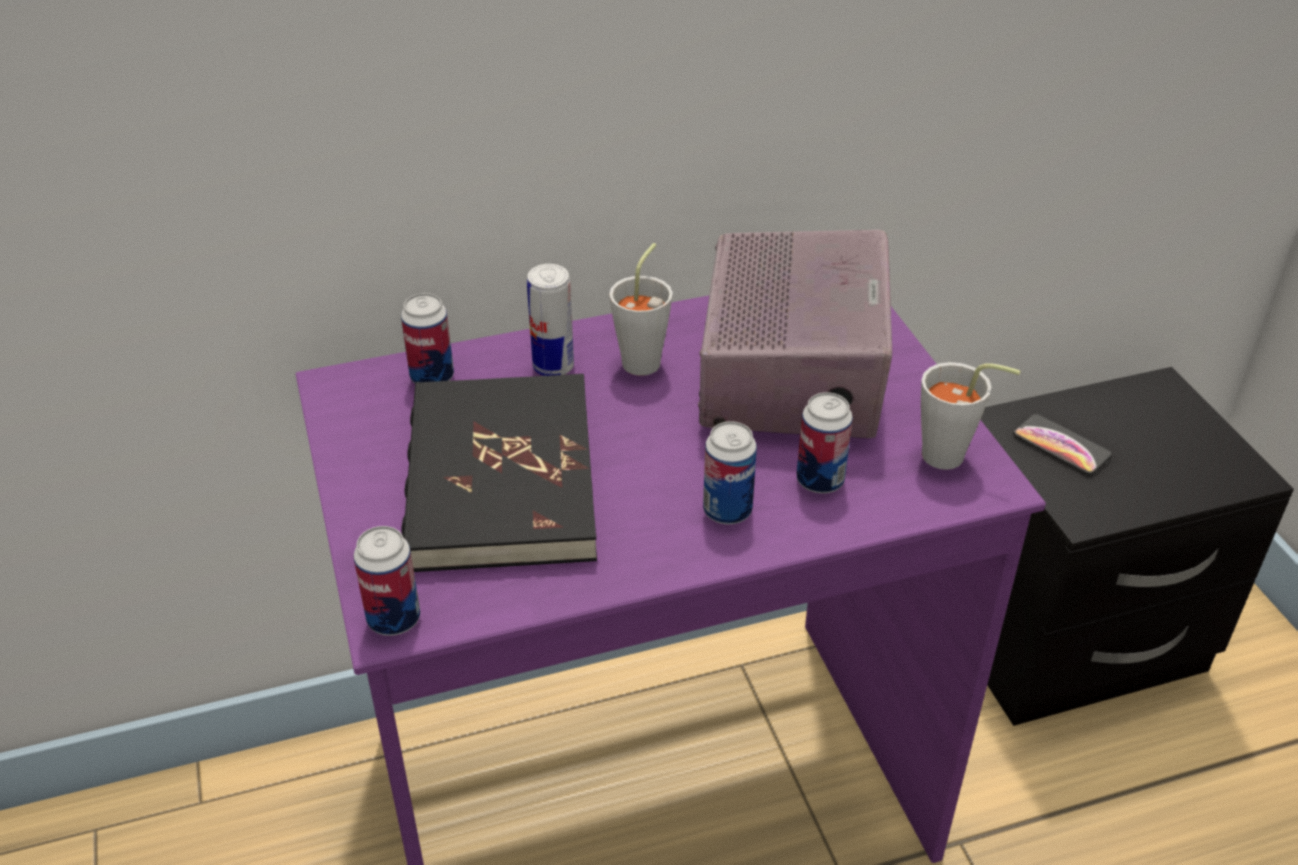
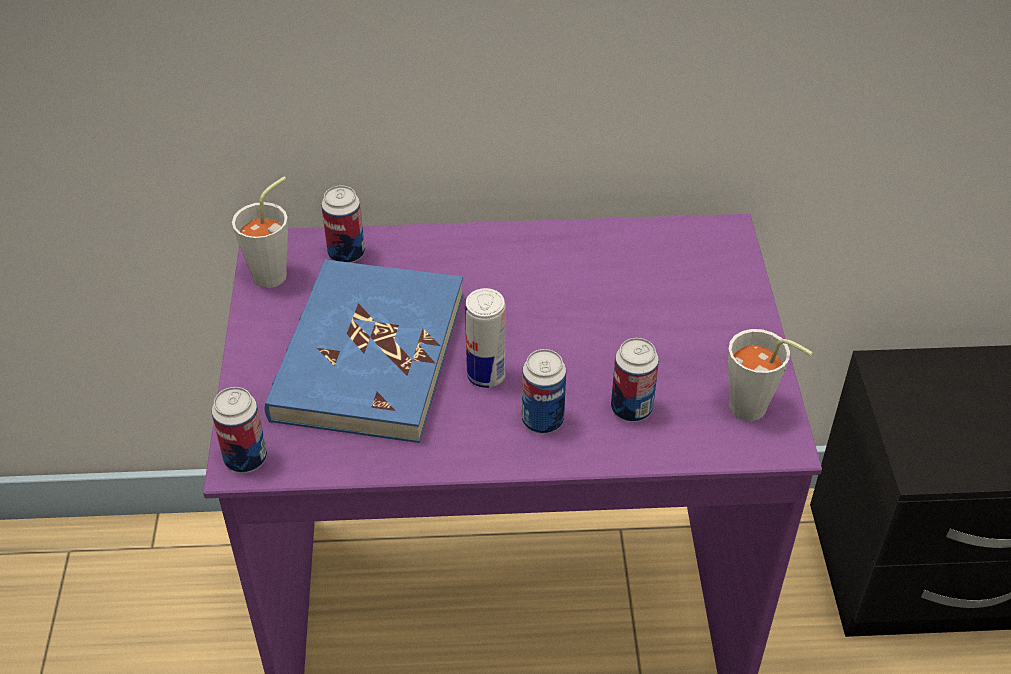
camera: 15 degrees right, 5 degrees up
(499, 479) = (368, 355): black book -> blue book
(553, 366) = (448, 262): can -> can (486, 375)
(645, 358) = (527, 268): grey cup -> grey cup (276, 272)
(792, 371) = (648, 303): radio -> none
(1061, 446) = (927, 401): phone -> none

